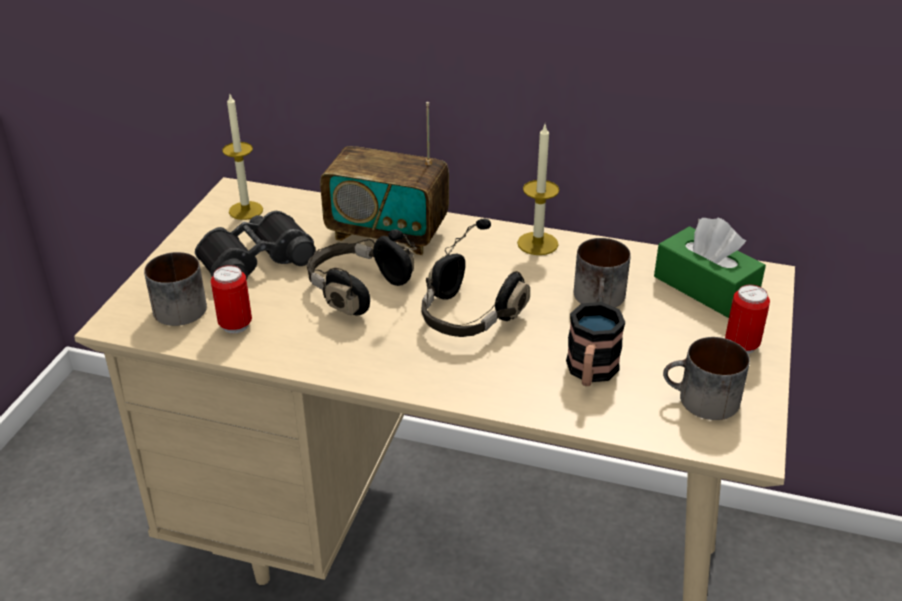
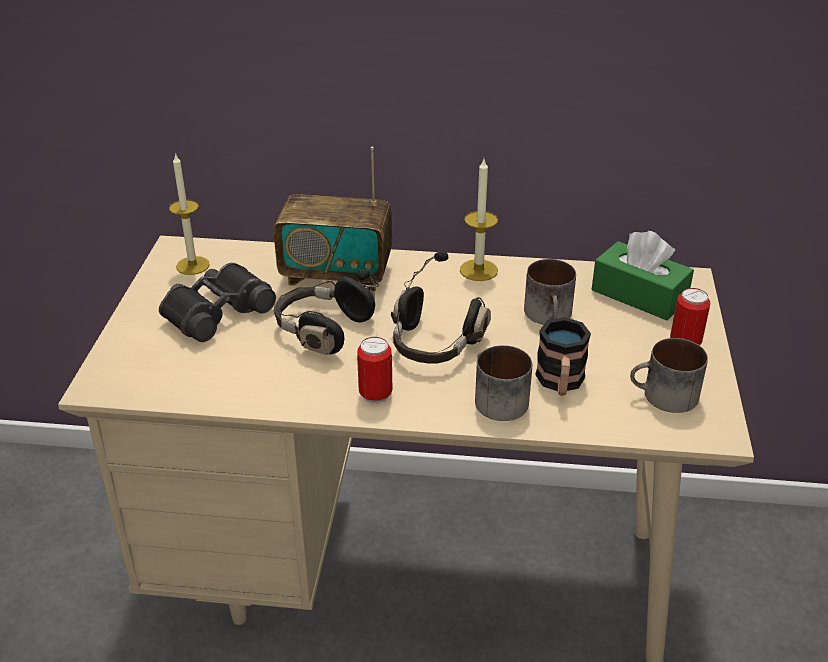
camera: 10 degrees left, 0 degrees up
(176, 306) = (152, 364): mug -> mug (495, 400)
(235, 325) = (216, 376): can -> can (375, 395)

